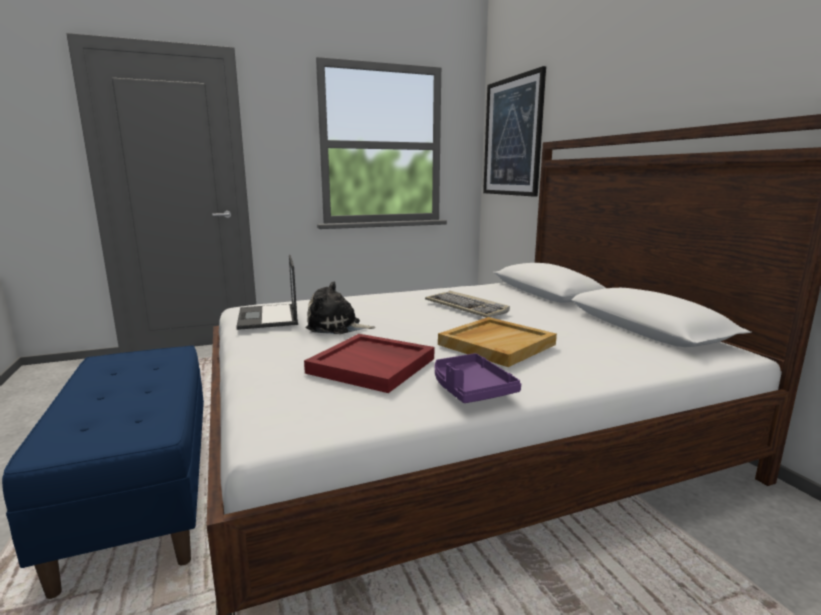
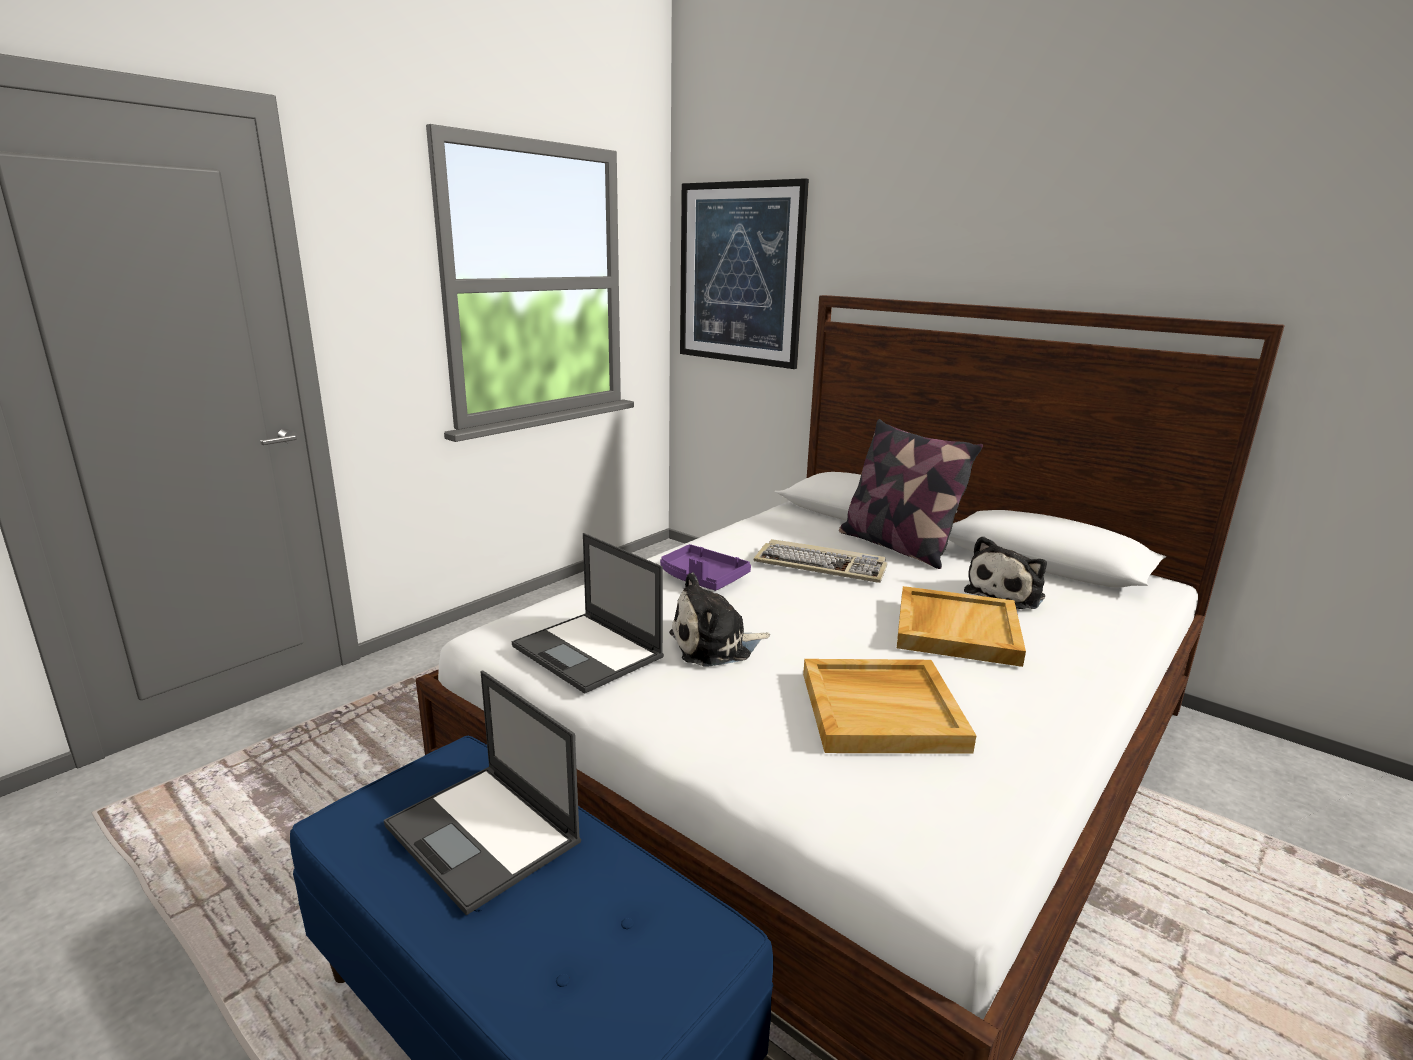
camera: 30 degrees left, 5 degrees up
(139, 376) = (484, 835): none -> laptop
(373, 365) = (882, 710): red tray -> beige tray
(470, 389) = (1038, 715): purple tray -> purple tray (702, 578)
(540, 307) = (897, 546): none -> pillow
(577, 337) = (1007, 594): none -> plush toy

